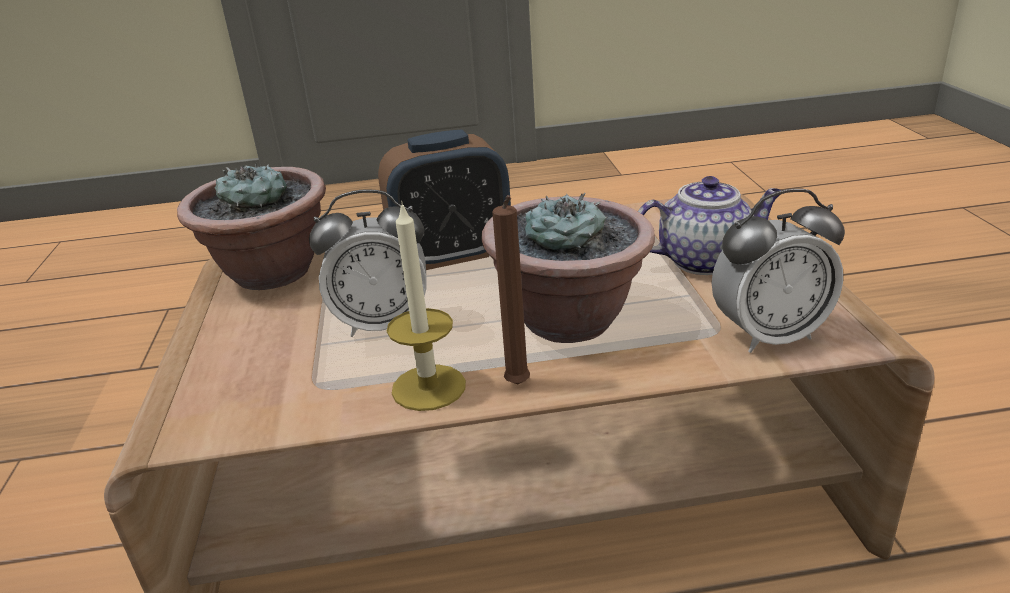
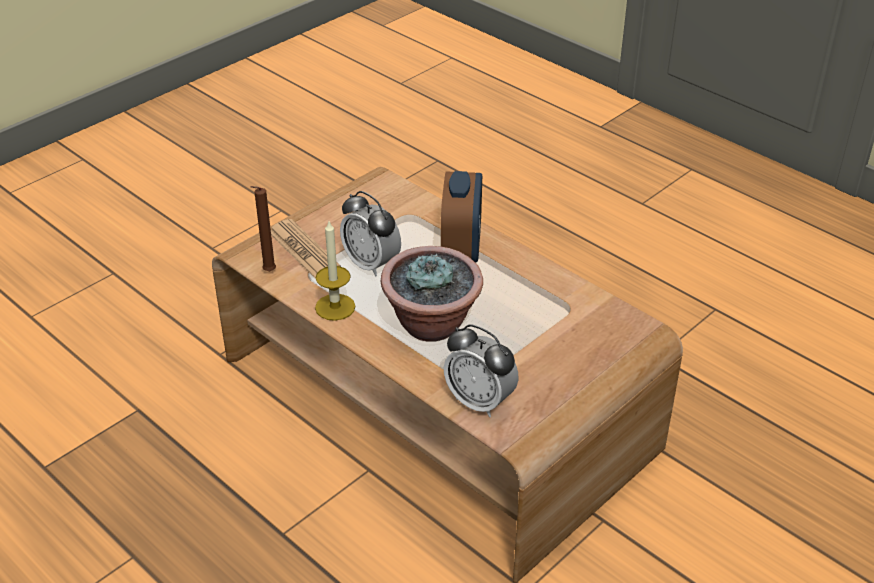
camera: 50 degrees right, 10 degrees up
(262, 370) = (303, 250): none -> newspaper
(271, 273) = (381, 198): potted plant -> none
(452, 254) = (461, 249): alarm clock -> alarm clock turned 120 degrees counterclockwise
(518, 387) = (359, 334): brown candle -> brown candle (267, 272)
(705, 260) = (547, 349): teapot -> none

